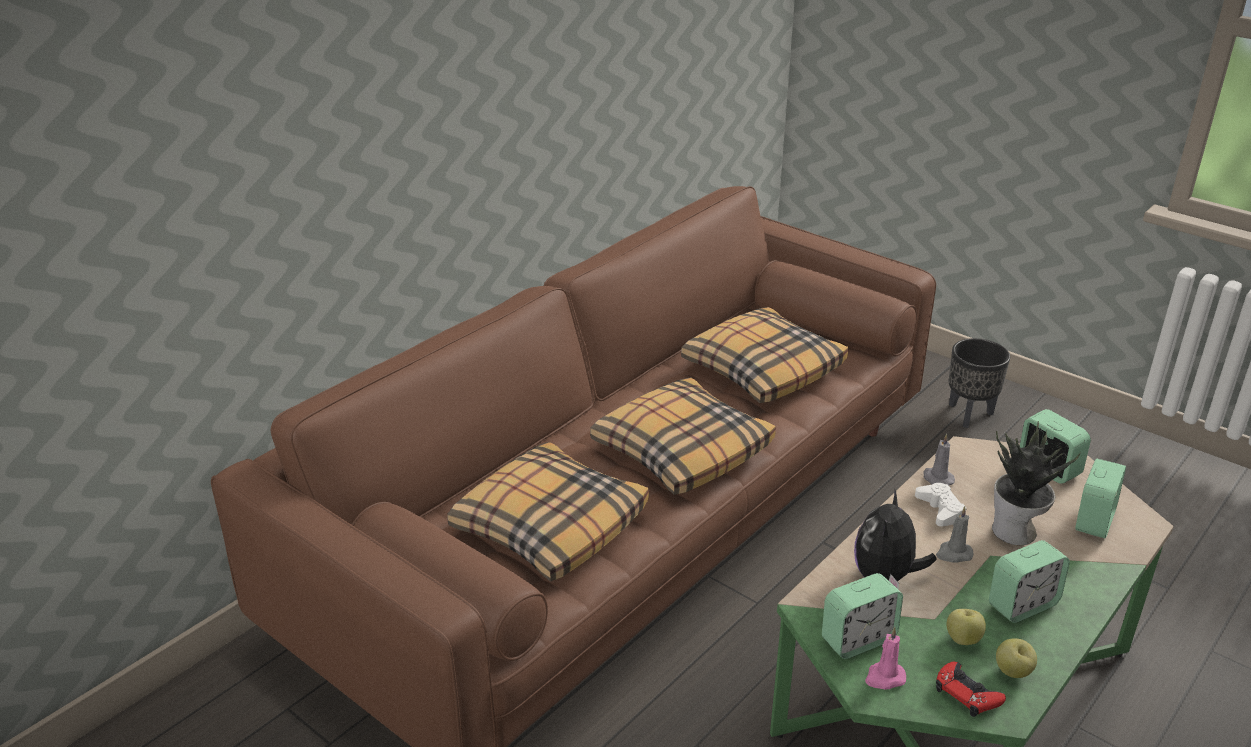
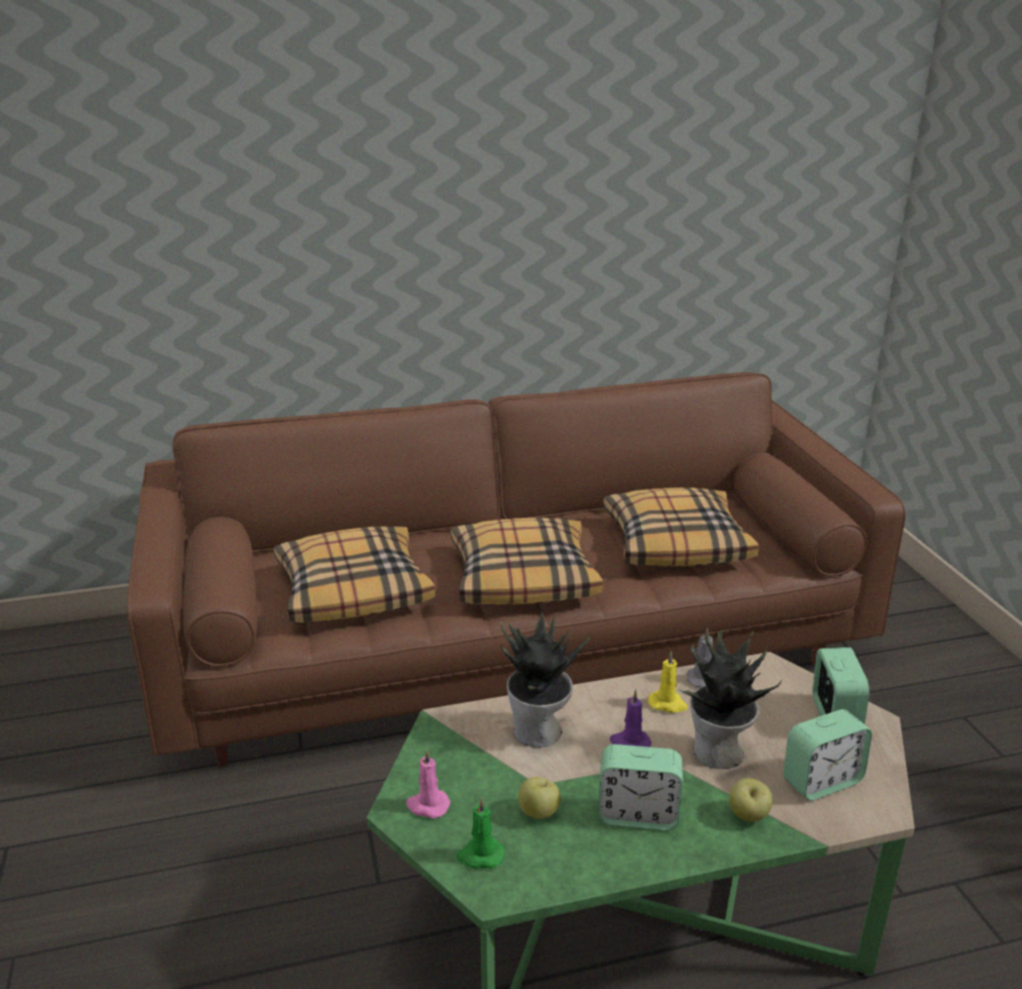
camera: 35 degrees right, 5 degrees down
(858, 639) = (447, 766): alarm clock -> none
(885, 577) = (539, 732): plush toy -> potted plant
(940, 510) = (668, 704): white game controller -> yellow candle
(953, 554) = (629, 743): grey candle -> purple candle
(967, 694) = (480, 856): red game controller -> green candle
(968, 414) = (945, 684): black planter -> none
(1012, 672) = (547, 862): apple -> apple (748, 816)

